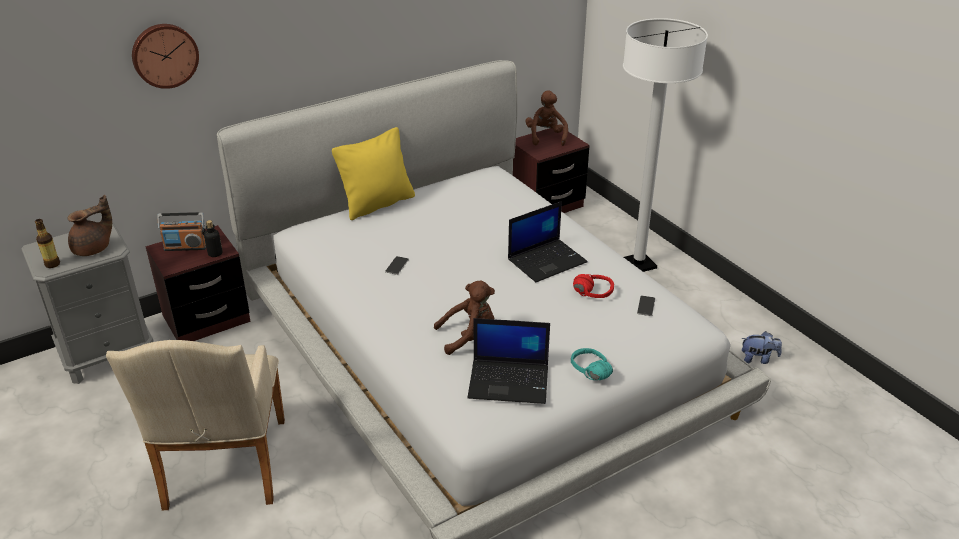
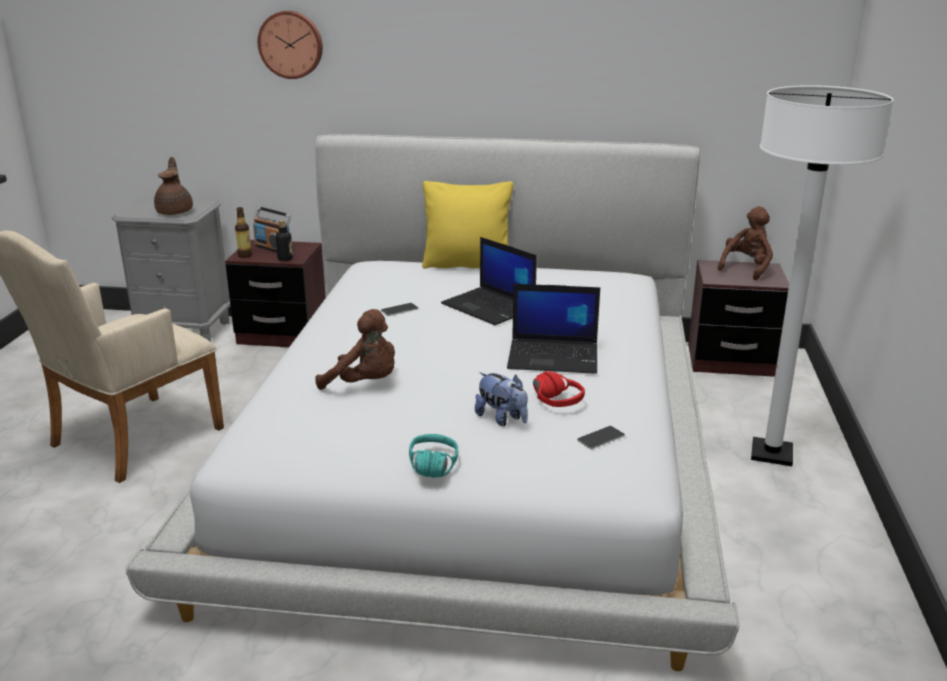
camera: 40 degrees right, 10 degrees down
(52, 264) = (135, 212): bottle -> bottle (245, 255)
(94, 248) = (175, 211): brown teapot -> brown teapot turned 90 degrees counterclockwise
(510, 381) = (333, 434): laptop -> laptop (490, 307)
(758, 359) = (809, 622): plush toy -> plush toy (502, 419)

